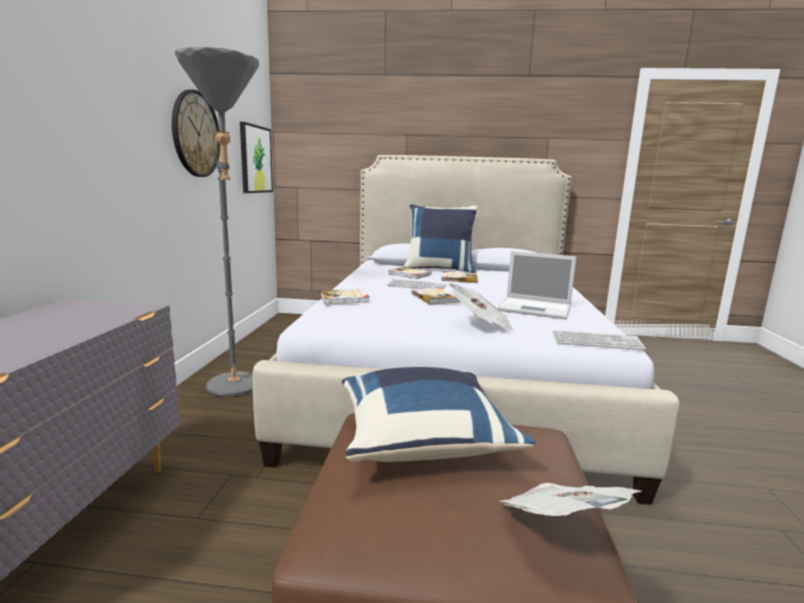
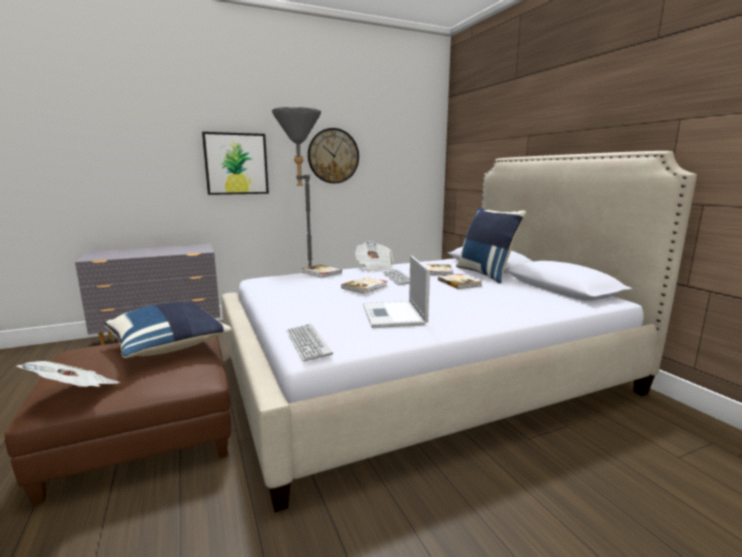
camera: 60 degrees right, 0 degrees up
(255, 159) = (413, 168): picture -> picture (236, 164)
(481, 324) = (308, 307): newspaper -> newspaper (374, 267)

